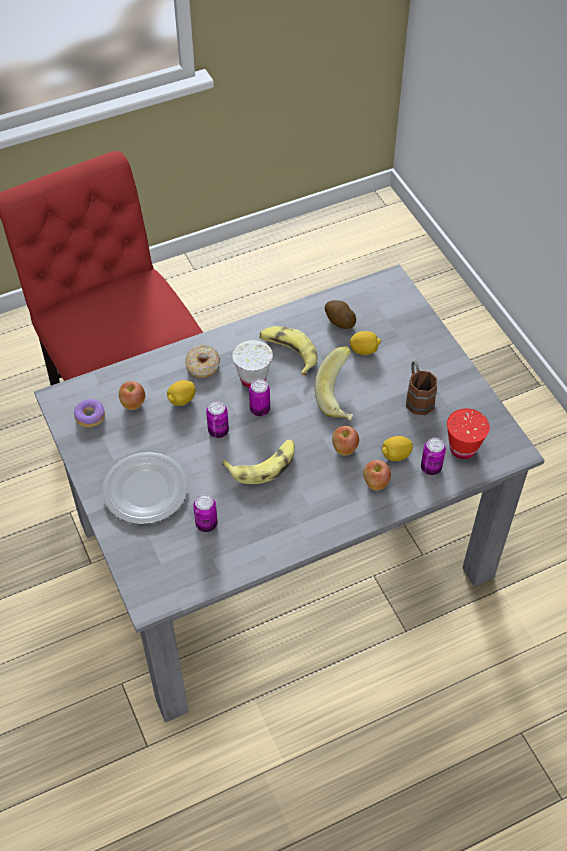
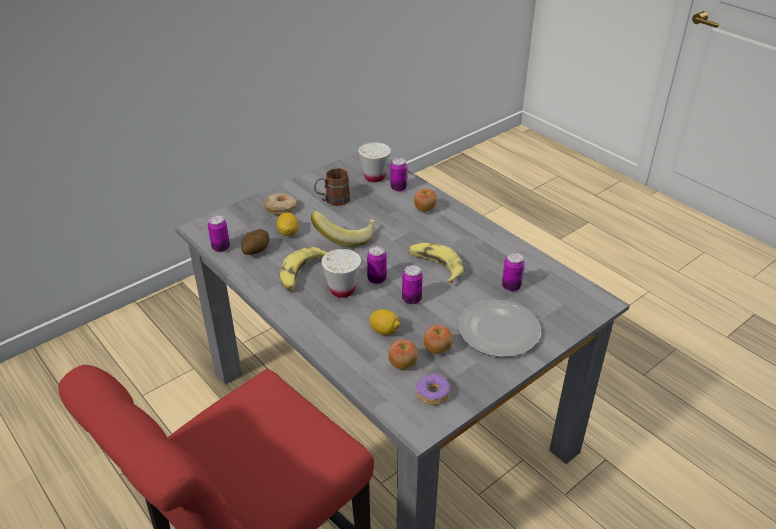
camera: 105 degrees left, 15 degrees down
(203, 366) = (337, 325): donut -> donut (281, 208)
(344, 448) = (399, 228): apple -> apple (437, 350)
(352, 295) = (221, 248): none -> can
(395, 455) = (394, 204): lemon -> none
(462, 449) = (374, 177): red cup -> white cup

